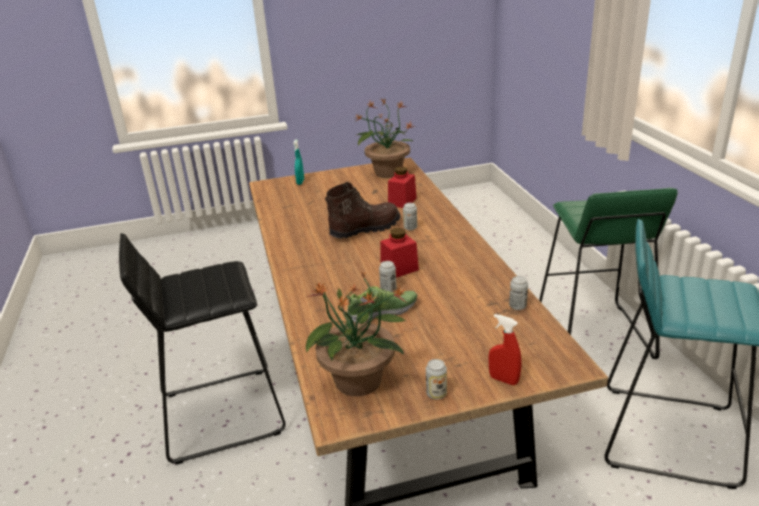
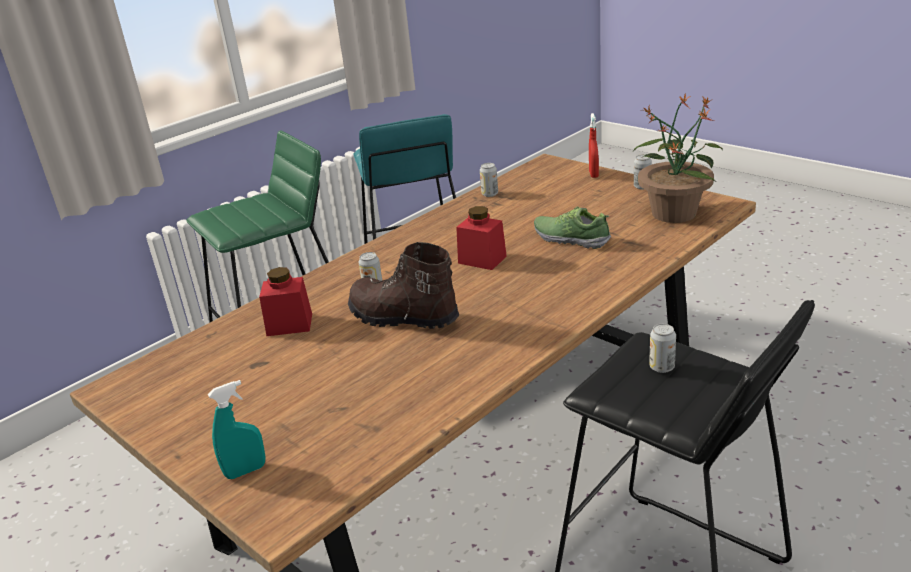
camera: 120 degrees left, 0 degrees up
(387, 172) = (163, 385): potted plant -> none
(388, 289) = (529, 250): can -> can (662, 367)

